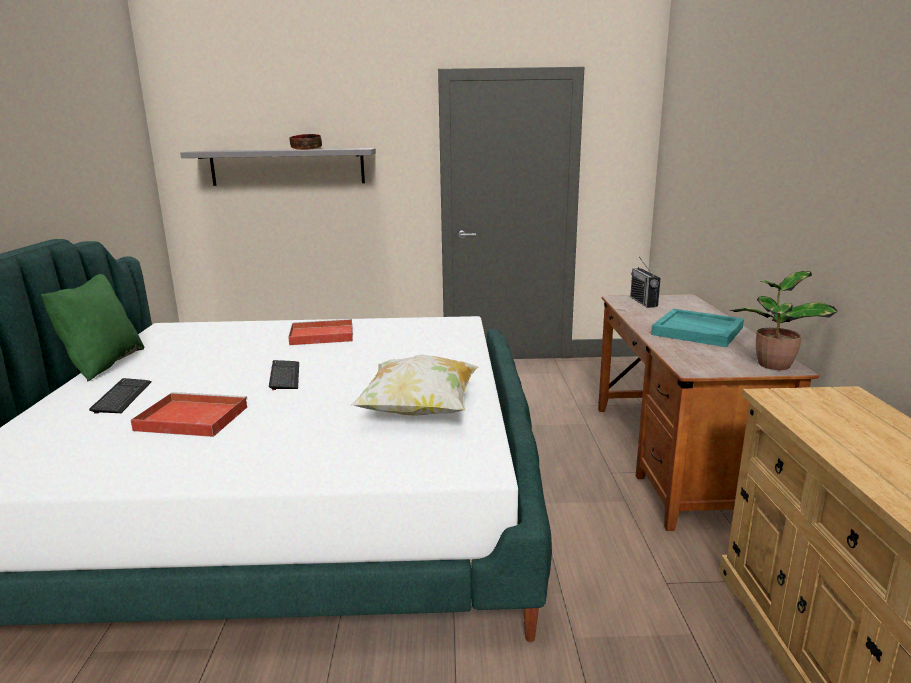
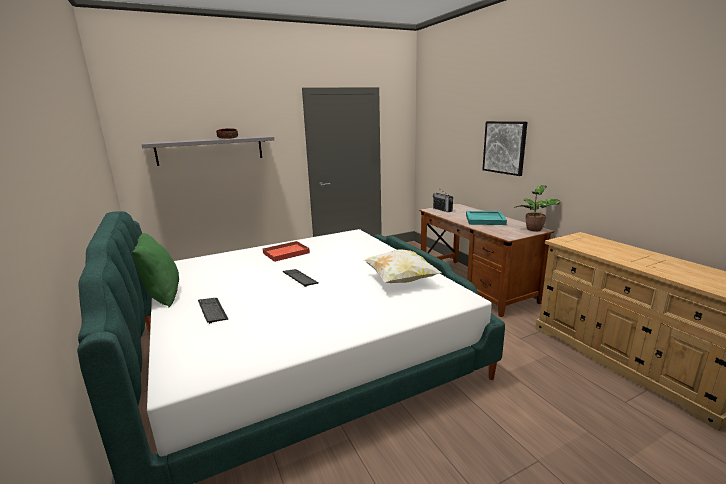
camera: 25 degrees left, 0 degrees up
(190, 418) = (279, 312): red tray -> none
(764, 185) = (504, 147): none -> picture

